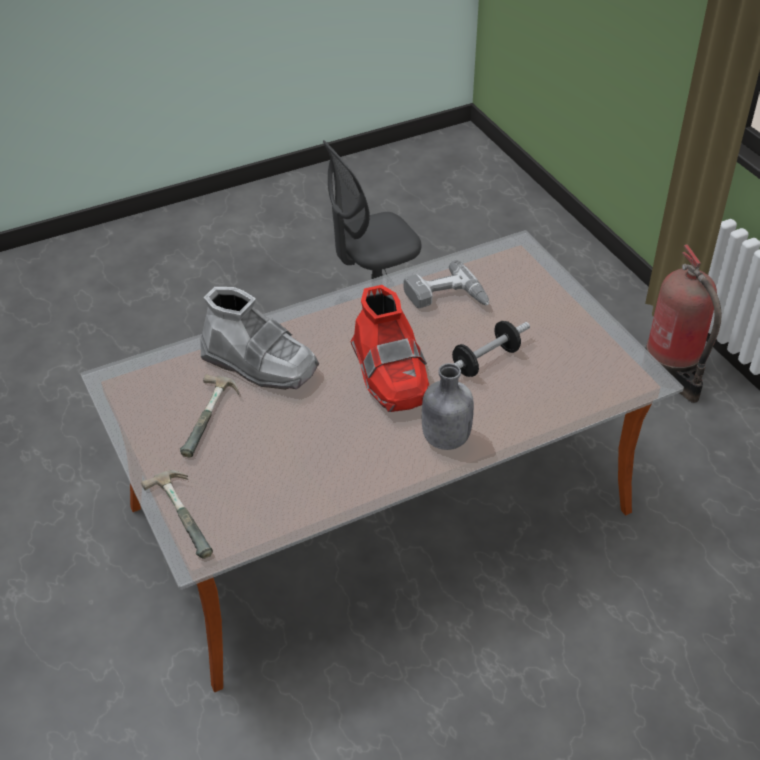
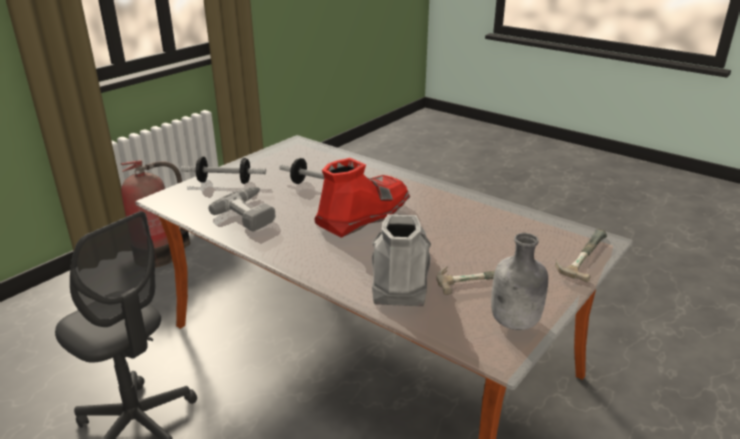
camera: 115 degrees left, 15 degrees down
(444, 439) = (406, 185): grey bottle -> grey bottle (515, 322)
(540, 293) = (224, 182): none -> dumbbell

